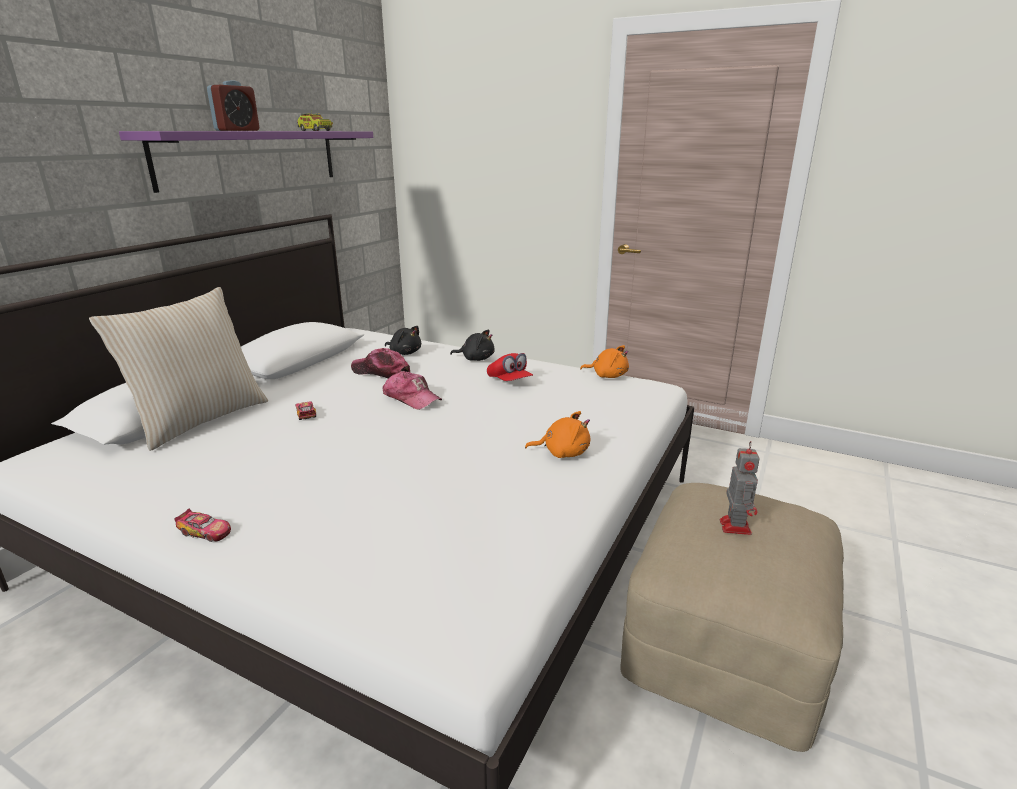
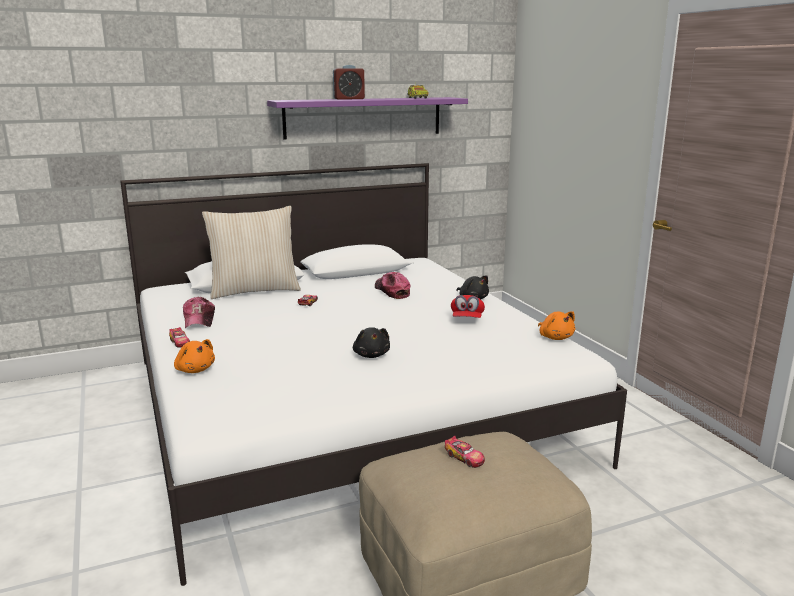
camera: 40 degrees right, 5 degrees down
(404, 353) = (429, 282): black plush toy -> black plush toy (371, 355)
(411, 398) = (381, 311): cap -> cap (199, 320)
(562, 452) = (415, 371): orange plush toy -> orange plush toy (195, 370)
(734, 525) = (465, 458): toy robot -> toy car

